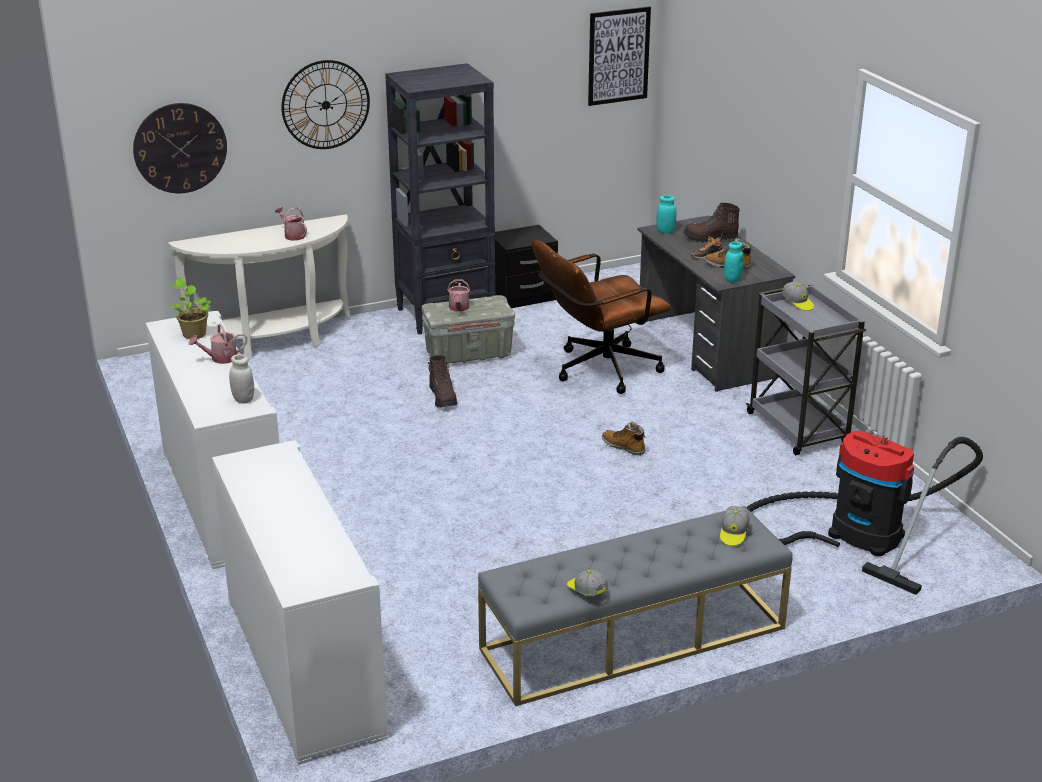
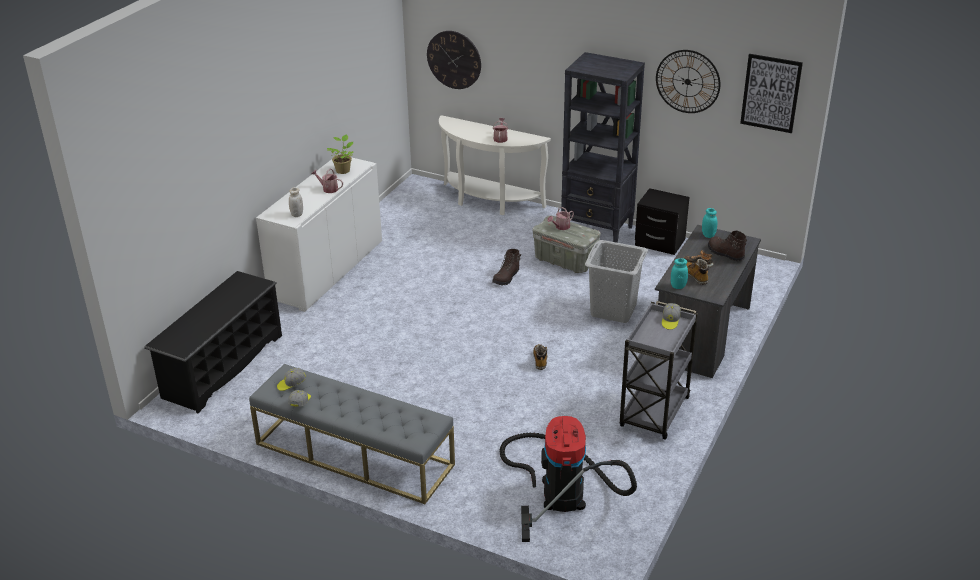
camera: 50 degrees right, 5 degrees up
(303, 665) = (222, 366): white cabinet -> black shoe rack
(325, 105) = (545, 61): wall clock -> wall clock (687, 81)
(598, 370) = (613, 310): brown office chair -> grey laundry basket
(733, 533) = (413, 425): cap -> cap (291, 384)

